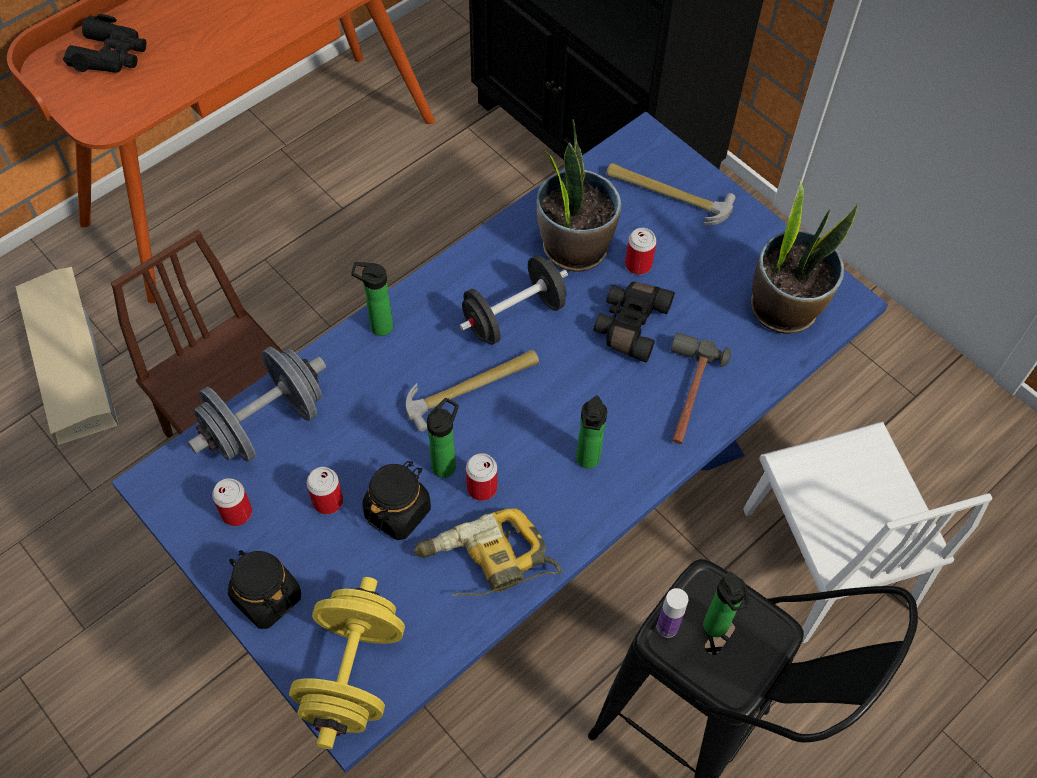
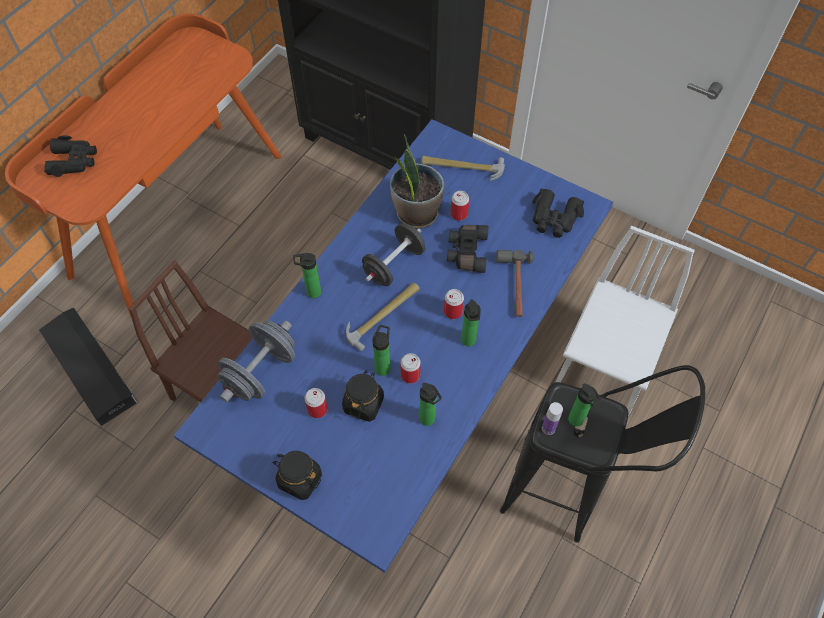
camera: 15 degrees left, 0 degrees up
(70, 360) = (90, 368): beige storage box -> black storage box
(236, 512) = (262, 432): can -> can (453, 311)
(352, 674) = (370, 511): yellow dumbbell -> none
(486, 563) = (429, 420): power drill -> bottle
(784, 307) = (554, 218): potted plant -> black binoculars
(827, 557) = (606, 364): white chair -> white chair turned 120 degrees counterclockwise

